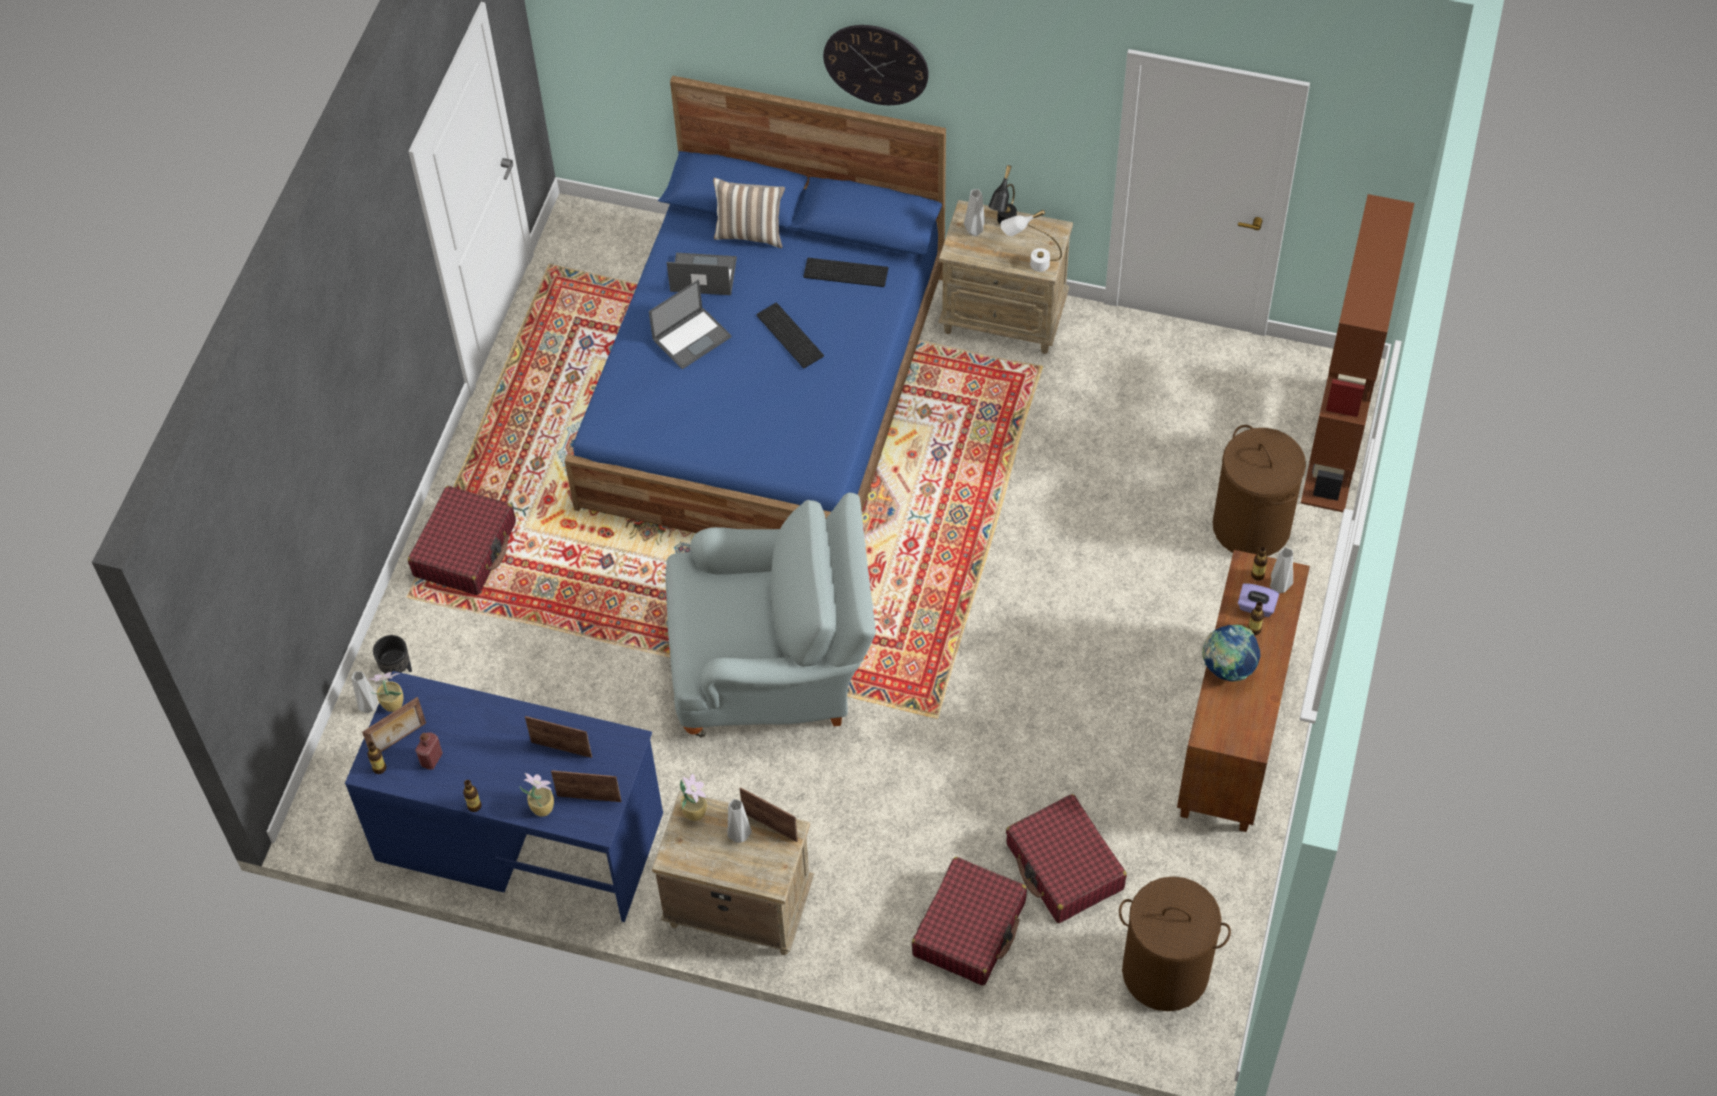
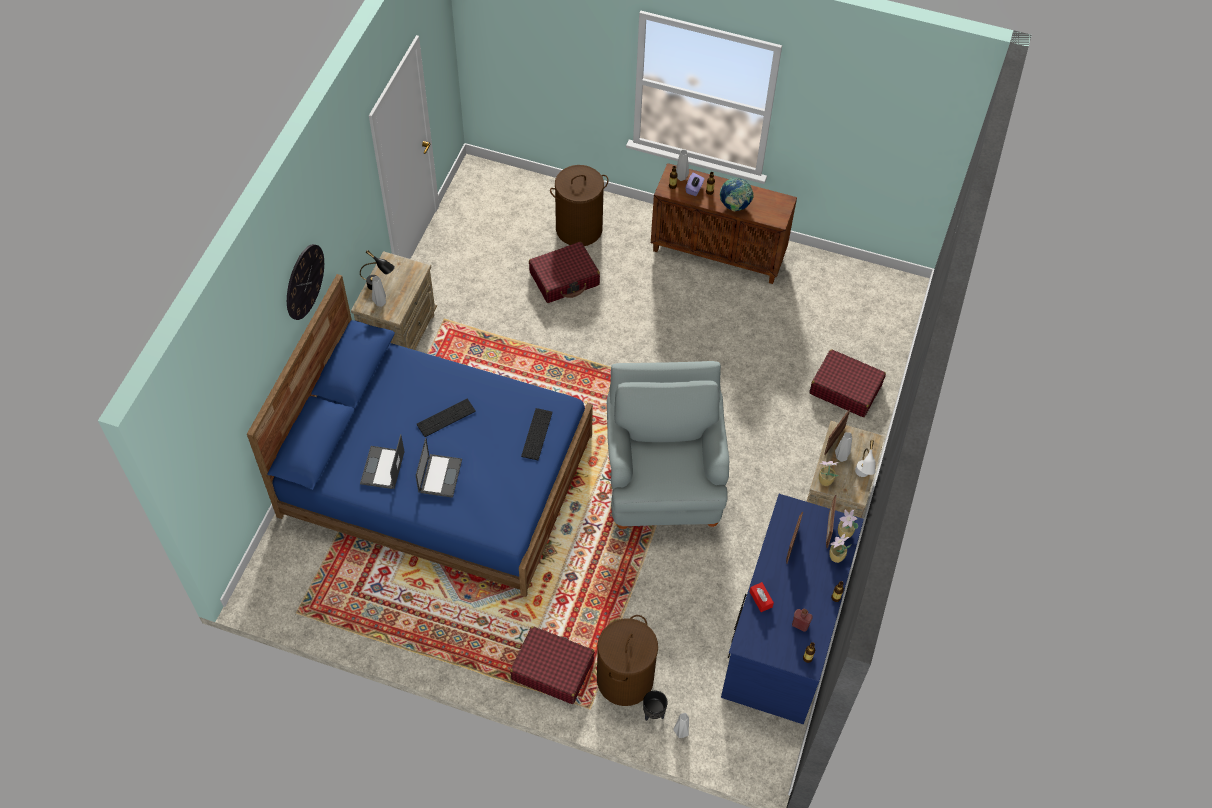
camera: 90 degrees left, 0 degrees up
(391, 703) = (755, 652): potted plant -> potted plant (844, 534)
(399, 740) = (785, 646): picture frame -> none
(473, 709) = (760, 599): none -> red tissue box
(692, 337) = (440, 475): laptop -> laptop turned 45 degrees clockwise
(750, 233) = (349, 438): pillow -> none
(847, 271) = (394, 382): keyboard -> keyboard (536, 433)
(1030, 263) = (414, 276): white table lamp -> white table lamp (862, 477)
(1064, 867) = (805, 340): red suitcase -> red suitcase (564, 279)
(1165, 972) = (869, 301): brown laundry basket -> brown laundry basket (625, 679)
(1336, 446) = (526, 183): brown bookcase -> none

